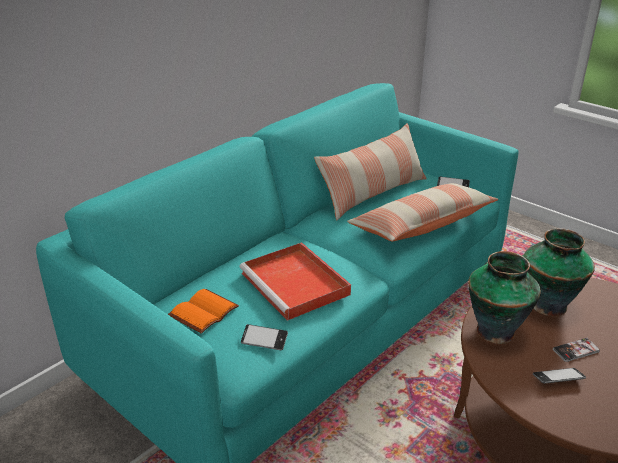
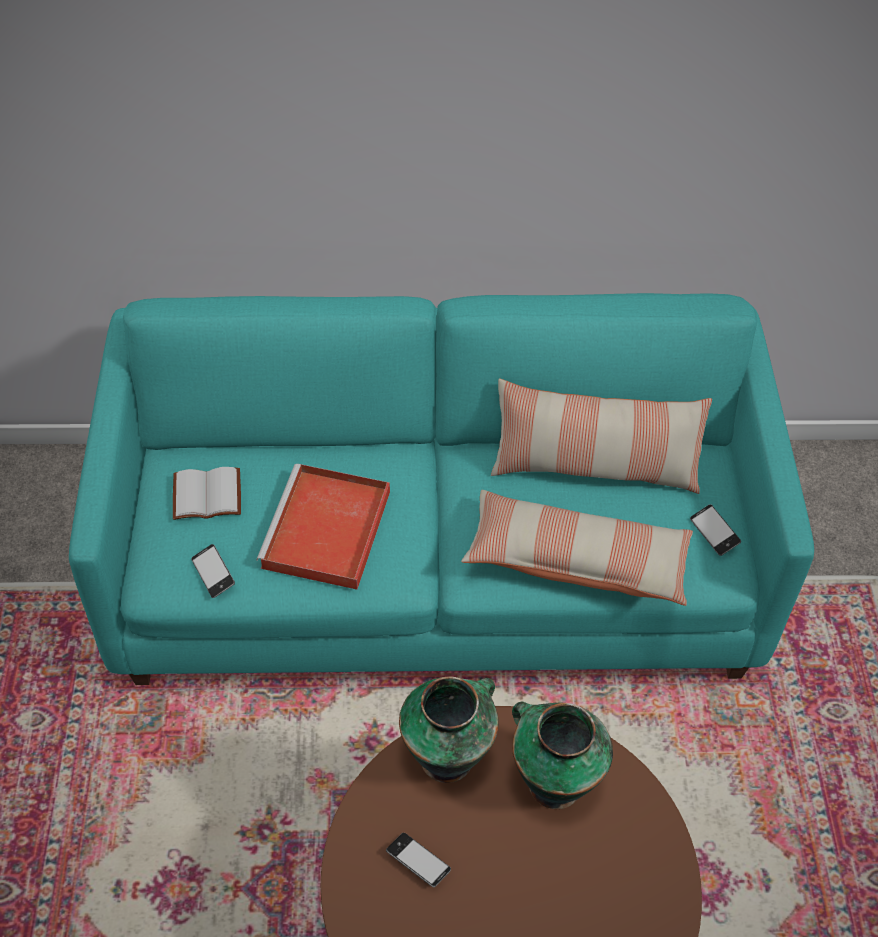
camera: 45 degrees right, 20 degrees up
(203, 311) = (208, 493): orange book -> white book
(576, 350) = (489, 855): phone -> none

